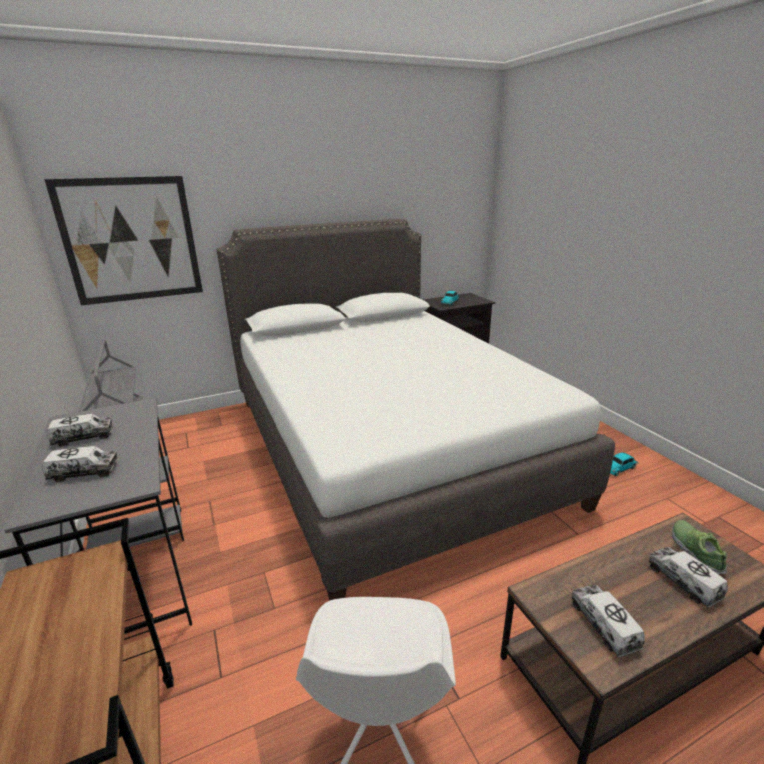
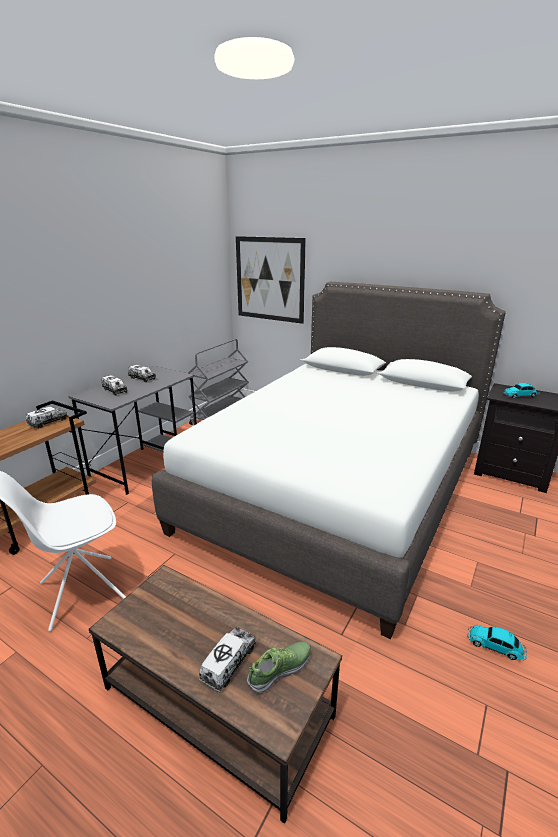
camera: 55 degrees right, 0 degrees up
(604, 625) = (150, 619): toy truck -> toy truck (48, 422)

